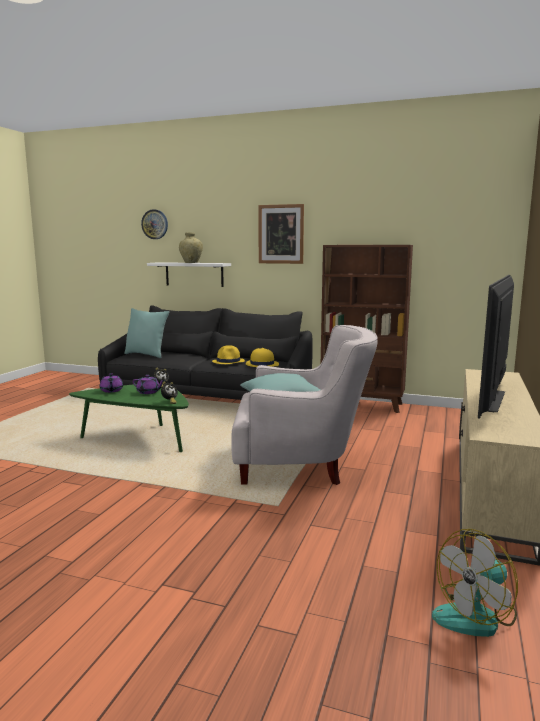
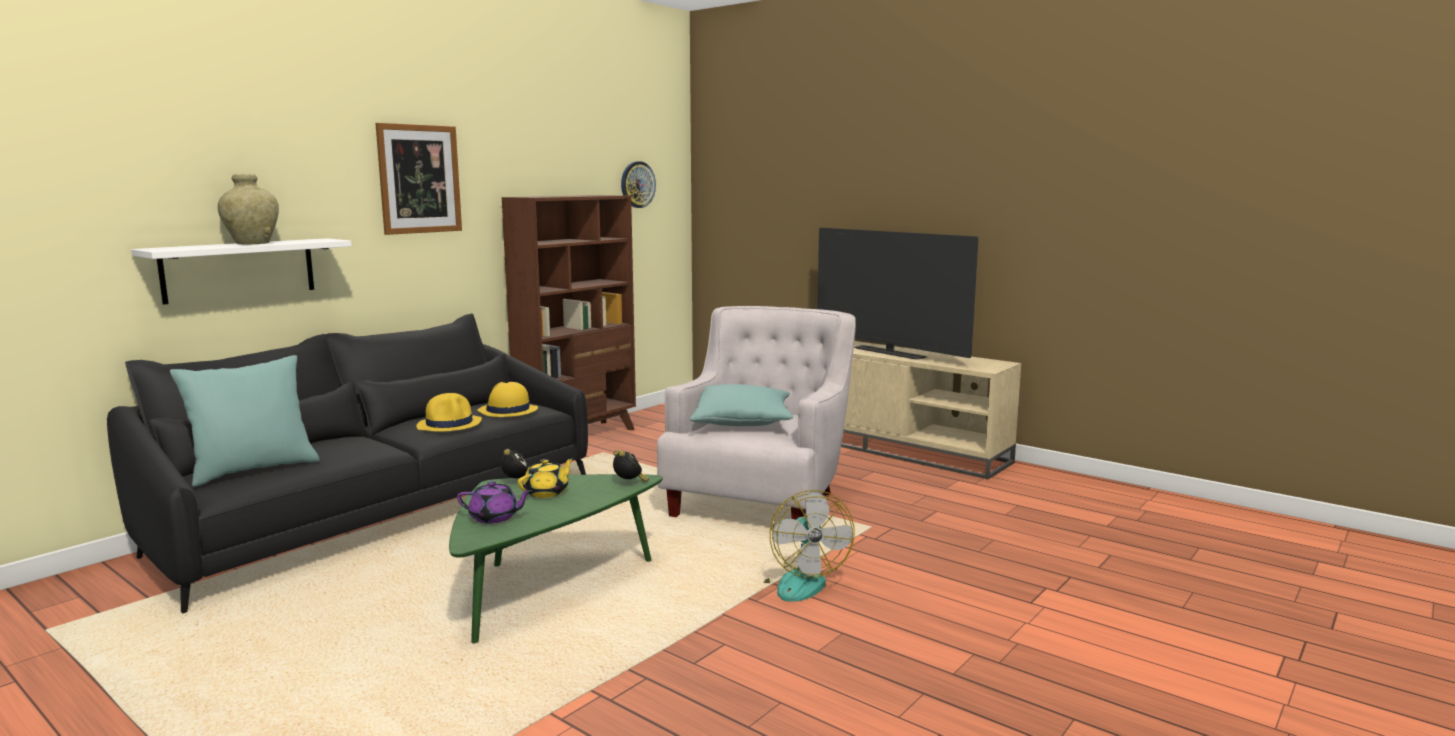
camera: 70 degrees left, 0 degrees up
(148, 392) = (547, 492): purple teapot -> yellow teapot
(155, 224) = (110, 152): wall clock -> wall clock (637, 184)
(476, 615) = (1080, 495): fan -> fan (796, 581)

